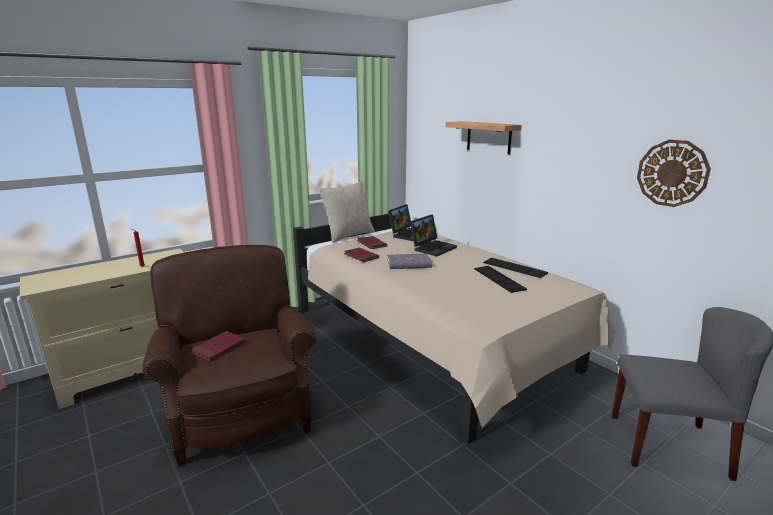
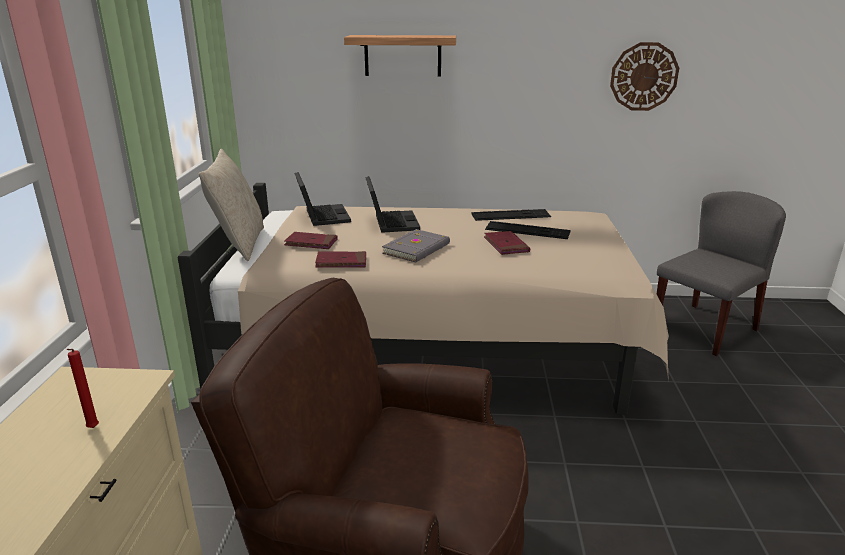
camera: 50 degrees left, 5 degrees up
(219, 348) = (405, 469): red book -> red book (506, 245)

